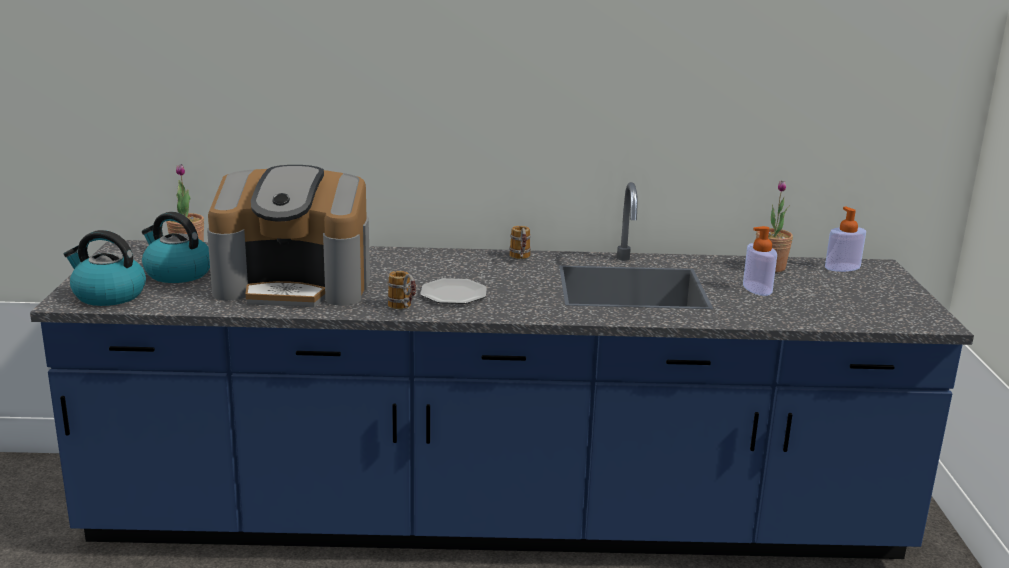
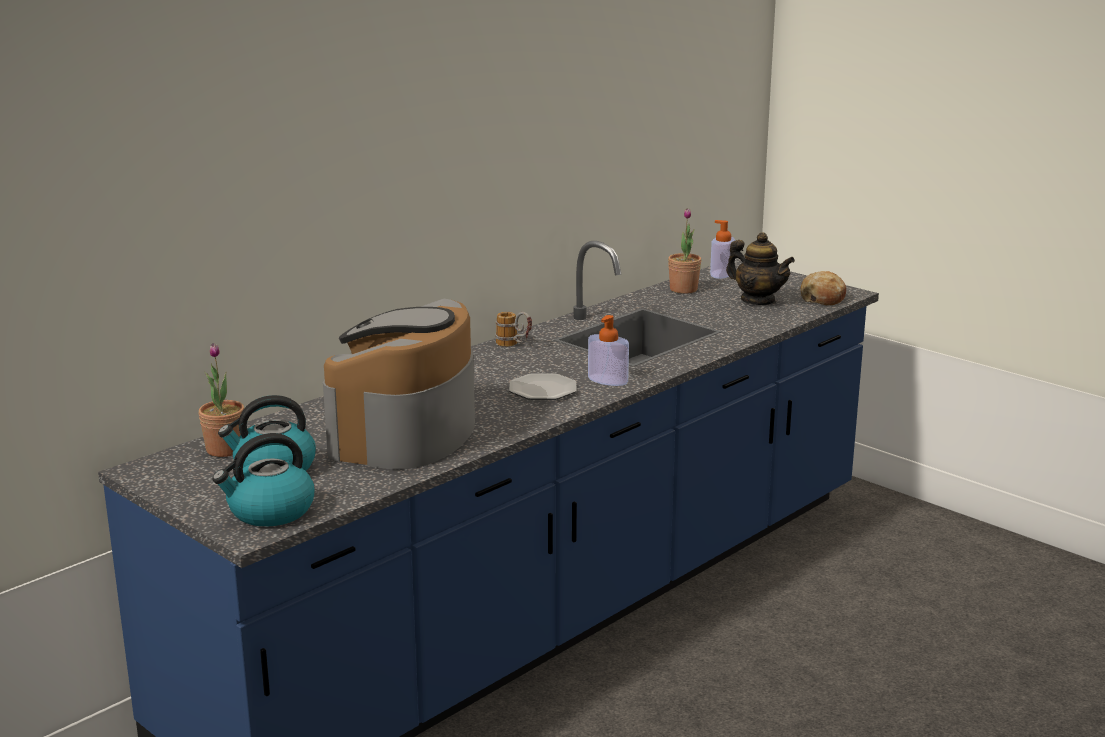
camera: 45 degrees left, 0 degrees up
(295, 285) = (405, 433): coffee machine -> coffee machine turned 150 degrees clockwise
(404, 308) = (539, 414): mug -> none
(757, 288) = (712, 307): soap dispenser -> soap dispenser (607, 380)
(817, 298) = (758, 301): none -> teapot
(892, 318) = (823, 298): none -> bread

